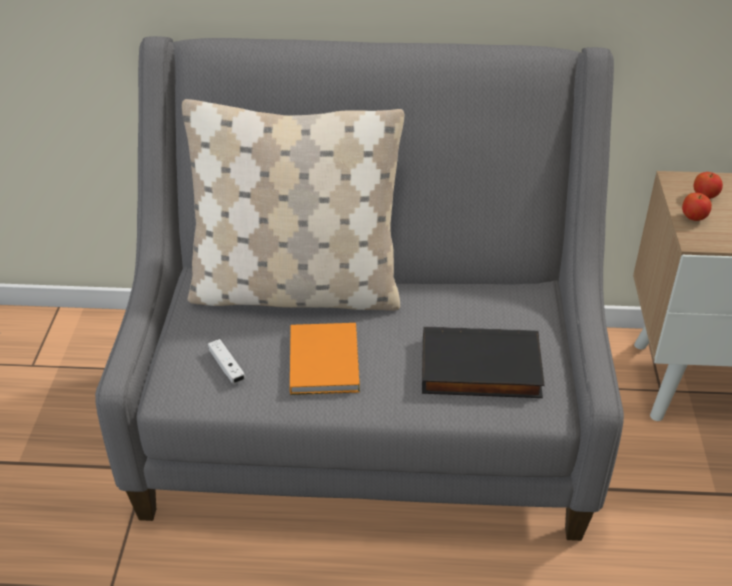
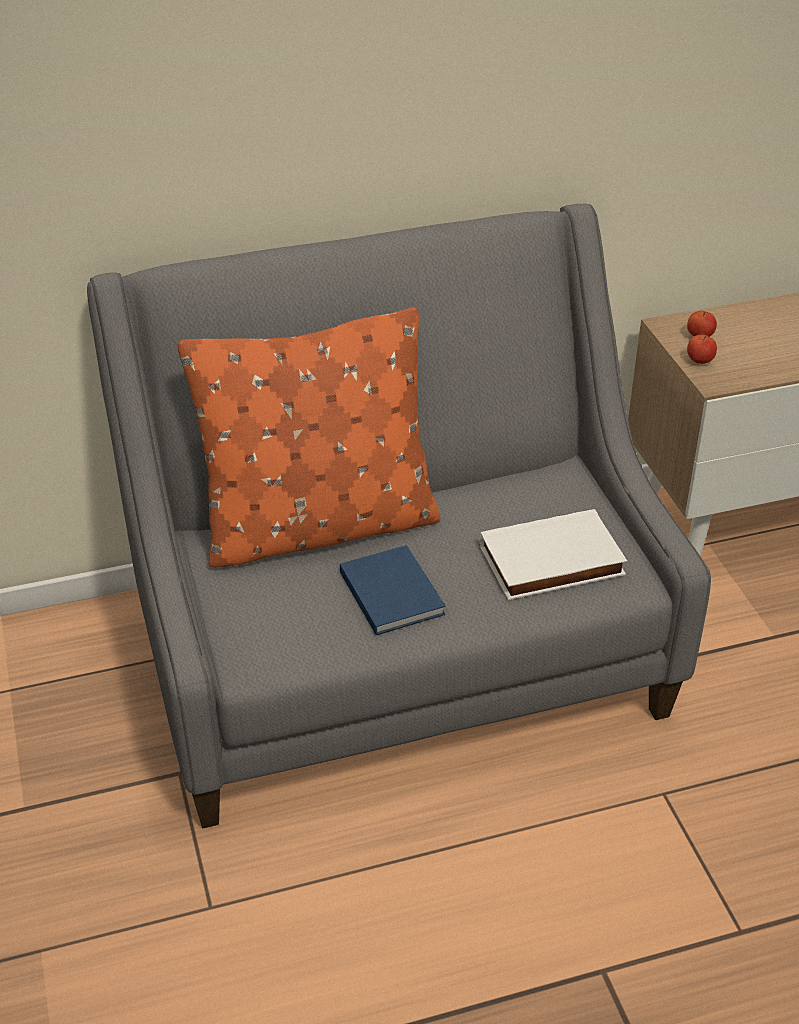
camera: 20 degrees left, 0 degrees up
(227, 367) = (292, 624): white game controller -> none
(296, 290) = (319, 527): beige pillow -> orange pillow
(325, 359) = (392, 591): orange book -> blue book
(479, 370) = (551, 563): black book -> white book

